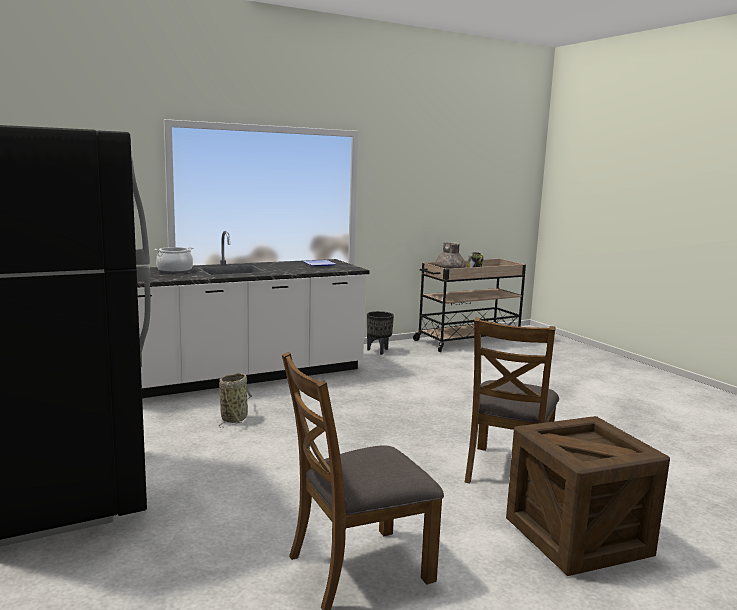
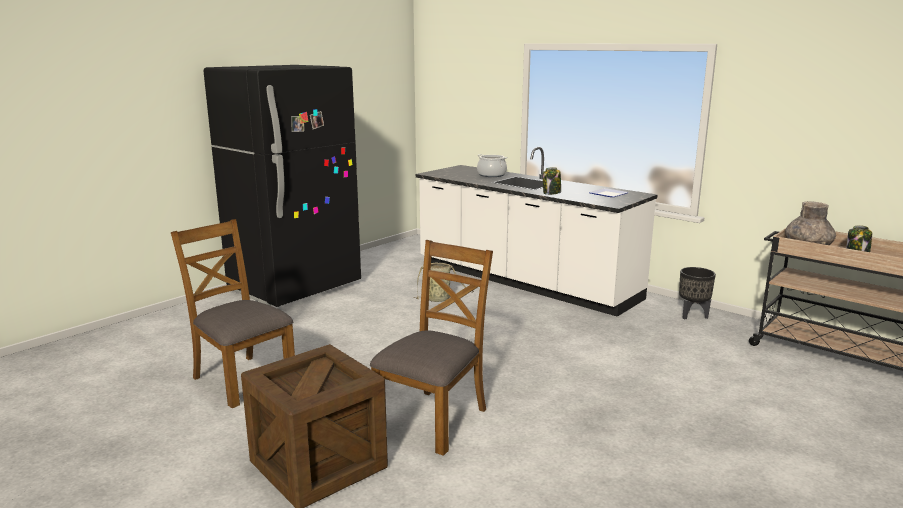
camera: 70 degrees right, 5 degrees up
(290, 271) = (551, 193): none -> jar
(507, 470) = (434, 419): brown chair -> brown chair turned 120 degrees clockwise

